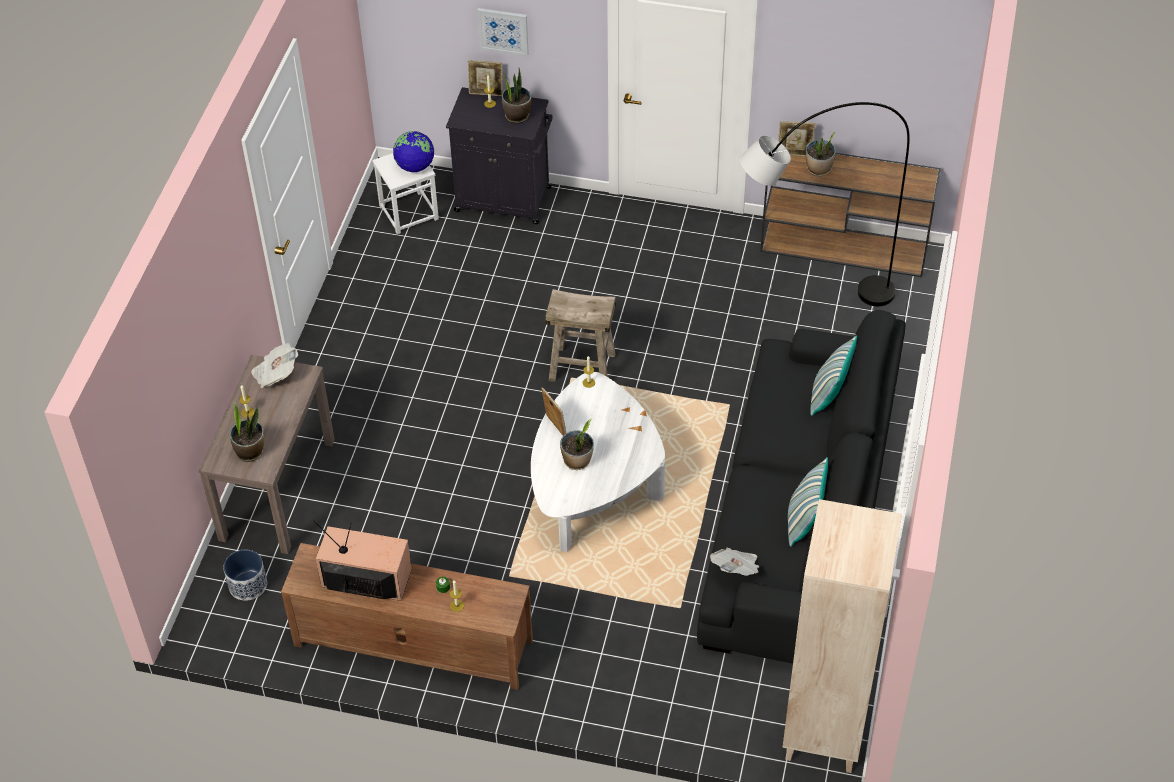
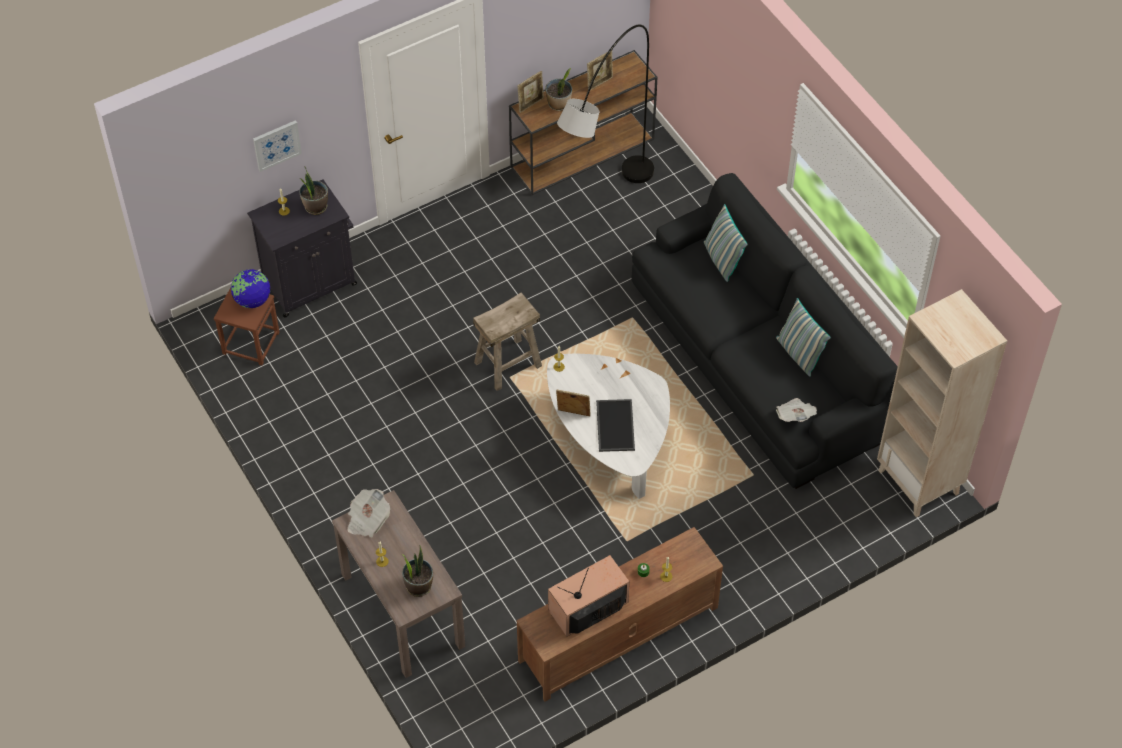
camera: 45 degrees left, 5 degrees up
(247, 585) = (463, 689): planter -> none
(409, 212) = (250, 342): white stool -> brown stool
(486, 93) = (272, 205): picture frame -> picture frame (599, 83)
(577, 461) = (614, 425): potted plant -> tray

